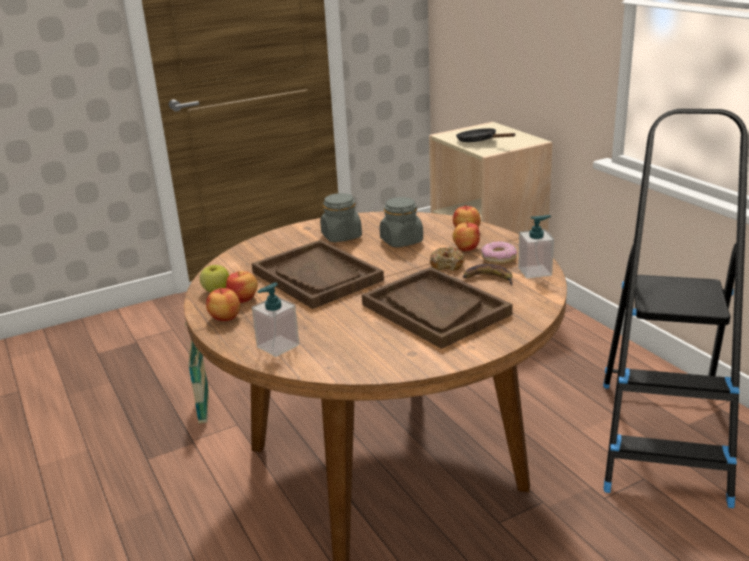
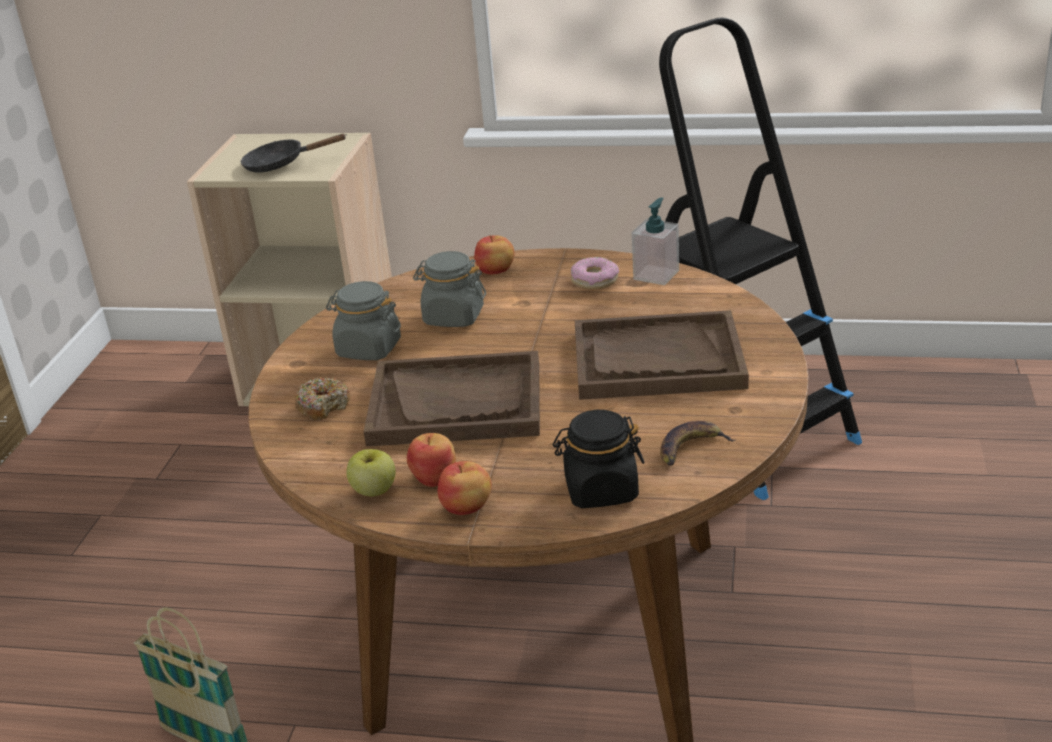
camera: 50 degrees left, 5 degrees up
(277, 346) = (600, 490): soap dispenser -> black jar
(447, 265) = (562, 314): donut -> donut (323, 406)
(466, 248) = (539, 288): apple -> none
(488, 278) = (632, 304): banana -> banana (691, 448)

